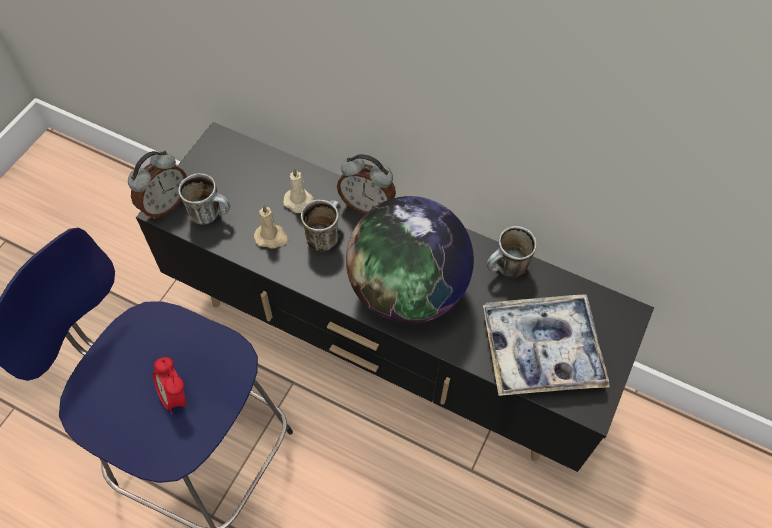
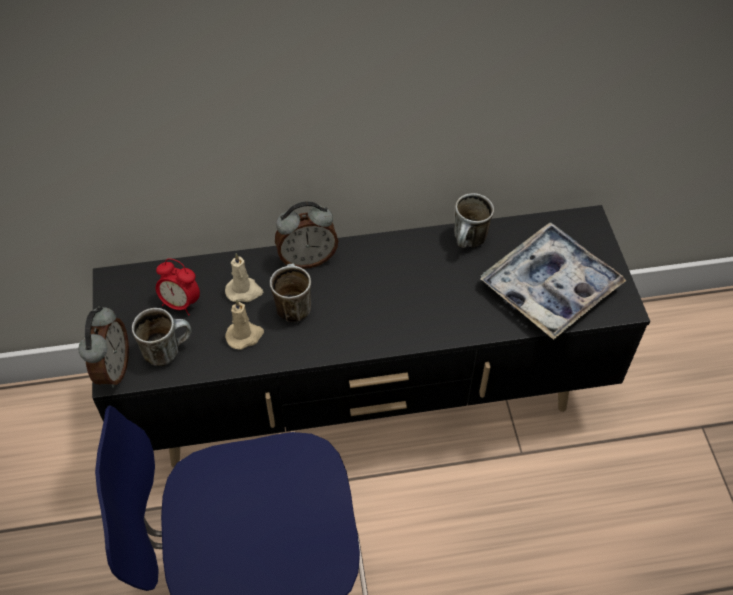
camera: 35 degrees left, 5 degrees down
(175, 396) = (283, 523): alarm clock -> alarm clock (181, 303)
(407, 291) = (404, 307): globe -> none

